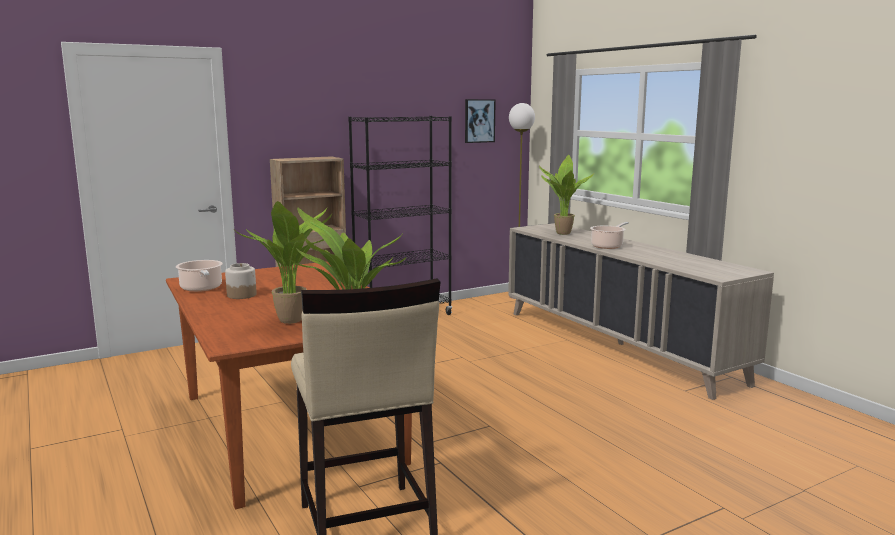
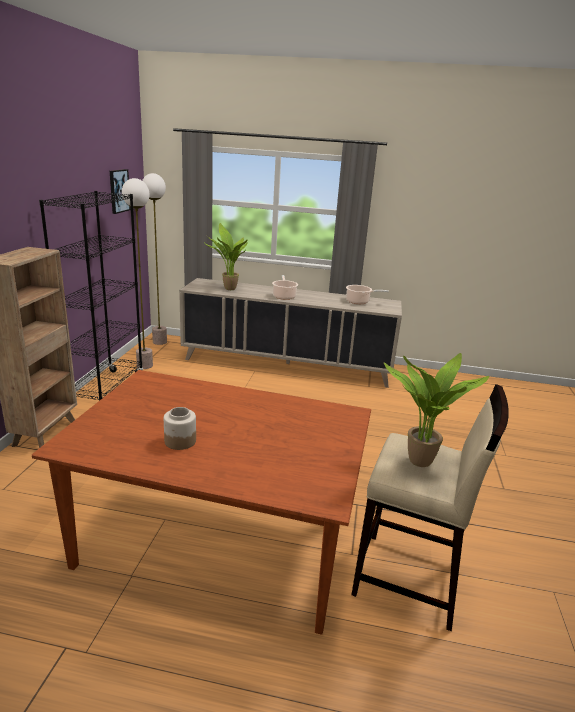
camera: 50 degrees left, 10 degrees up
(201, 288) = (117, 450): cooking pot -> cooking pot (359, 302)
(295, 321) = (301, 449): potted plant -> none
(467, 309) = (144, 366): none -> floor lamp

